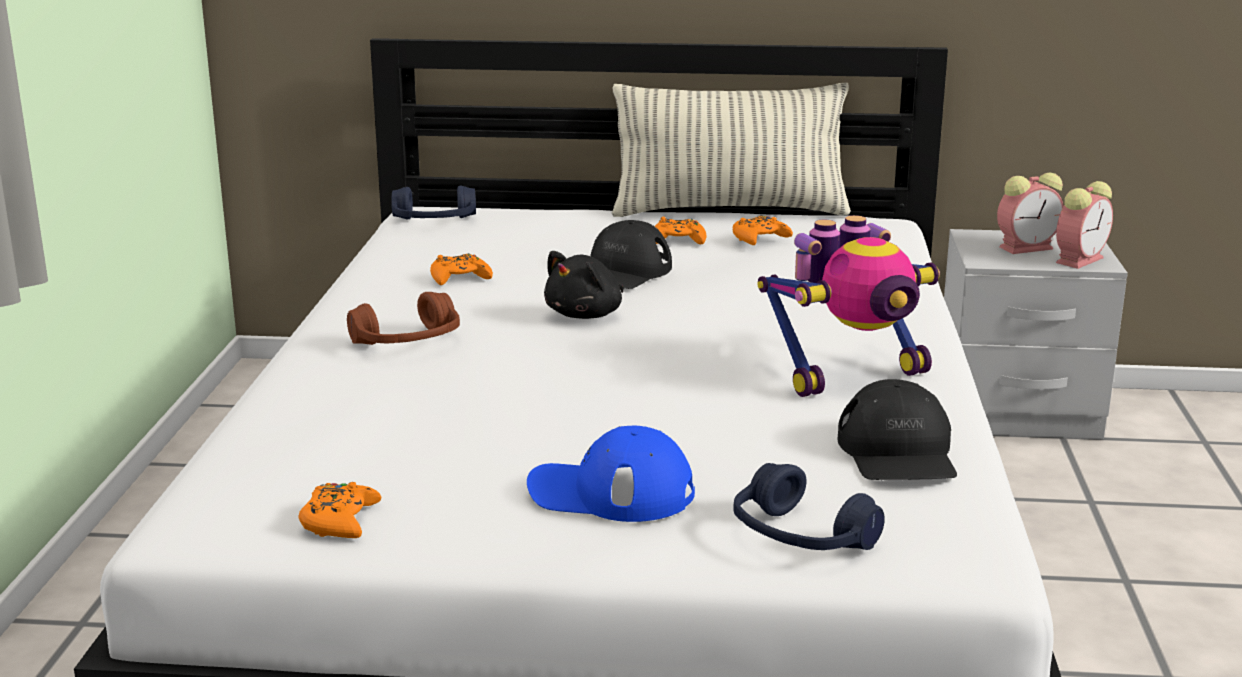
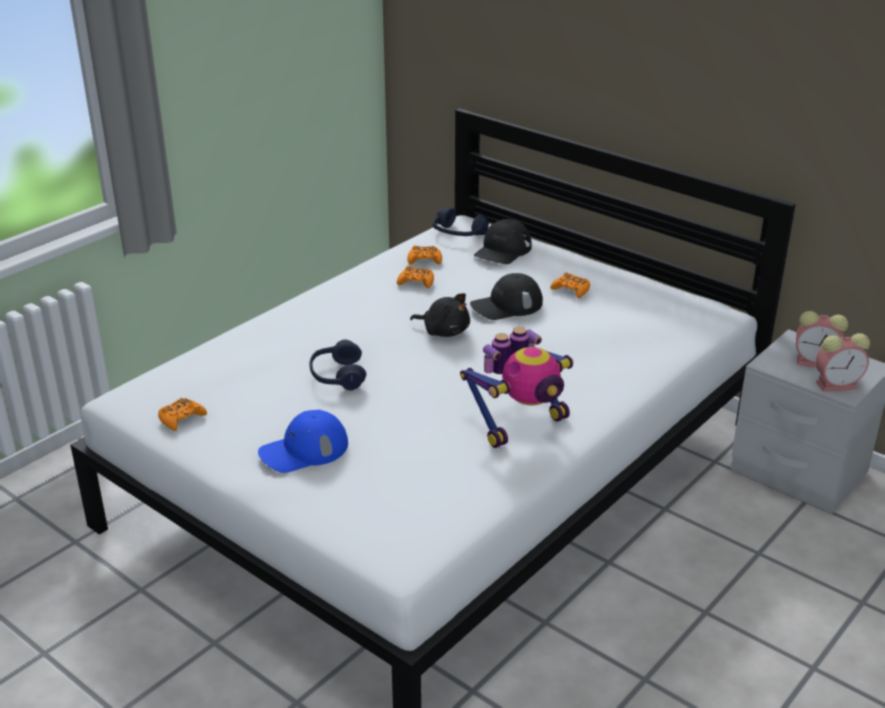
camera: 35 degrees right, 10 degrees up
(408, 342) = (336, 320): brown headphones -> none
(586, 314) = (444, 331): black plush toy -> black plush toy turned 135 degrees counterclockwise
(610, 492) = (304, 450): blue cap -> blue cap turned 75 degrees counterclockwise
(729, 211) = (638, 274): pillow -> none
(759, 238) = (617, 304): orange game controller -> orange game controller (424, 260)
(800, 537) = (350, 512): blue headphones -> blue headphones (337, 376)
(851, 375) = (521, 425): toy robot -> toy robot turned 45 degrees counterclockwise
(898, 452) = (468, 484): black cap -> black cap (503, 250)

